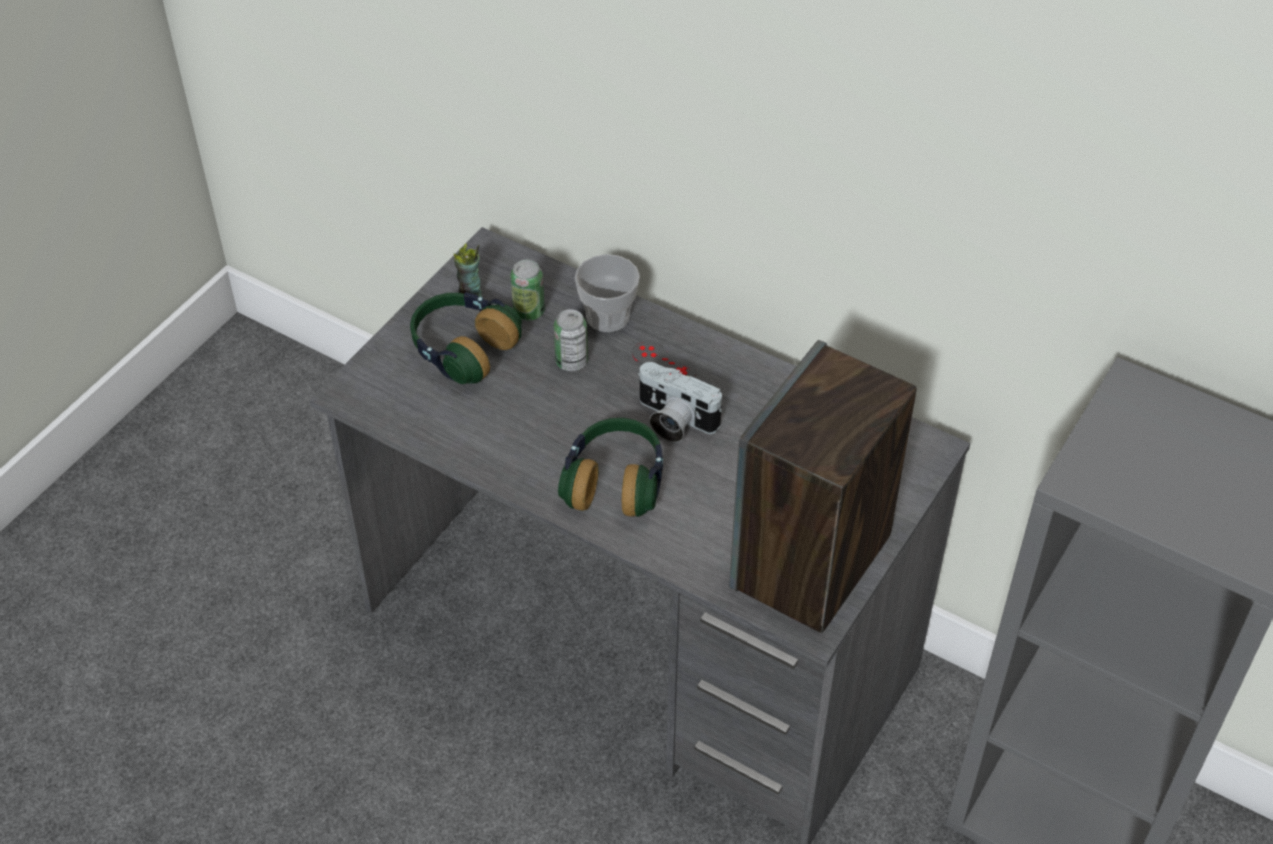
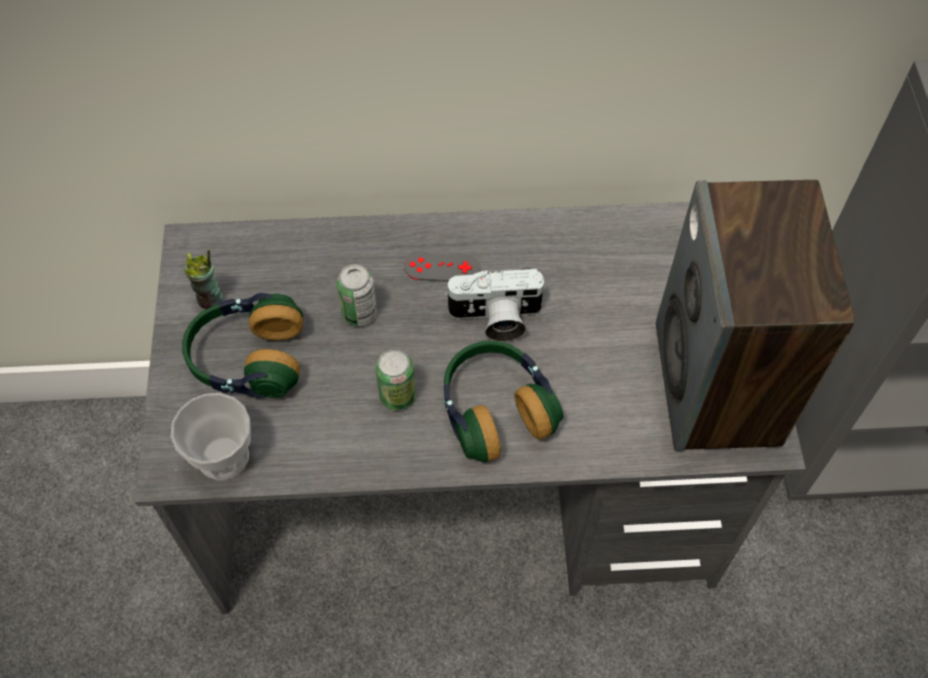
camera: 35 degrees left, 10 degrees up
(529, 311) = (279, 285): can -> can (397, 396)
(607, 316) = (356, 250): cup -> cup (223, 457)

